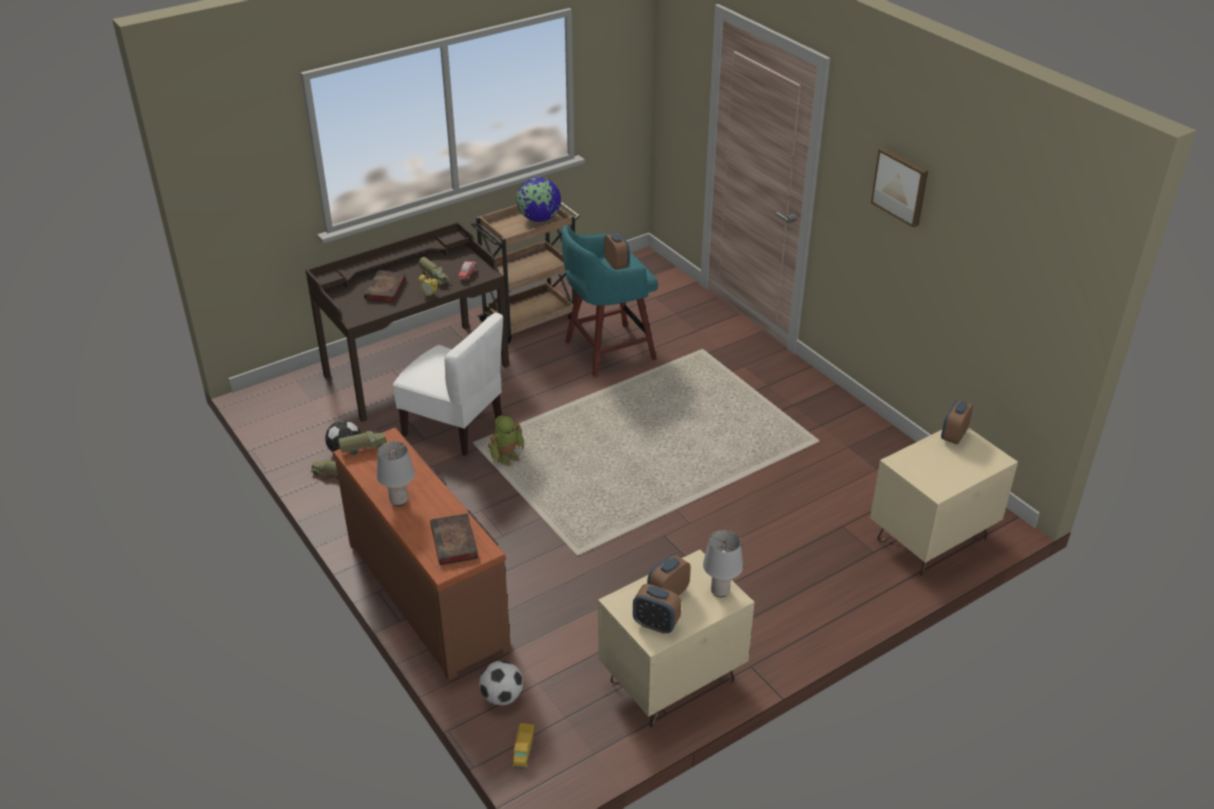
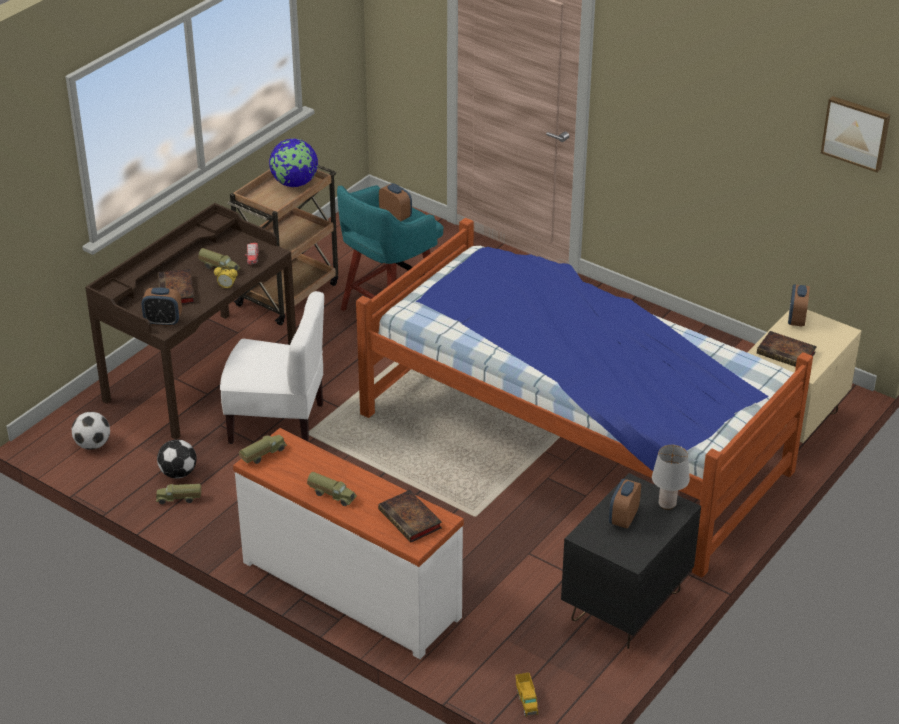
camera: 20 degrees left, 0 degrees up
(399, 501) = (332, 495): grey table lamp -> toy truck
(429, 593) = (352, 587): brown dresser -> white dresser
(502, 697) = (479, 660): football -> football (93, 445)
(507, 458) = (351, 441): toy robot -> none
(656, 624) = (627, 546): alarm clock -> alarm clock (163, 321)
(671, 683) = (626, 607): beige nightstand -> black nightstand
(708, 506) = (574, 441): none -> bed
(901, 186) = (693, 90): picture -> picture (856, 132)
(927, 468) = (787, 353): none -> book

